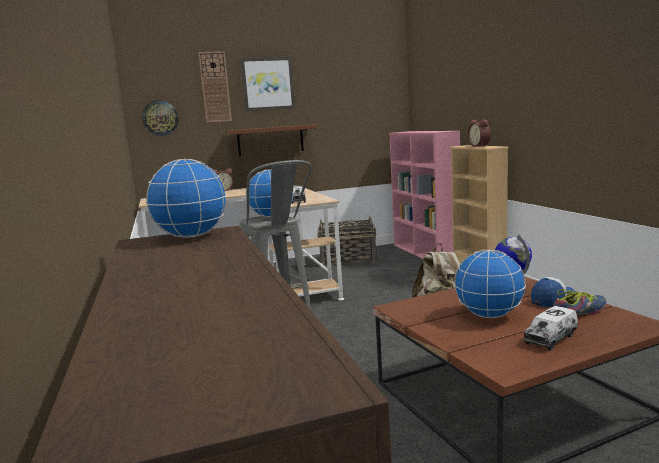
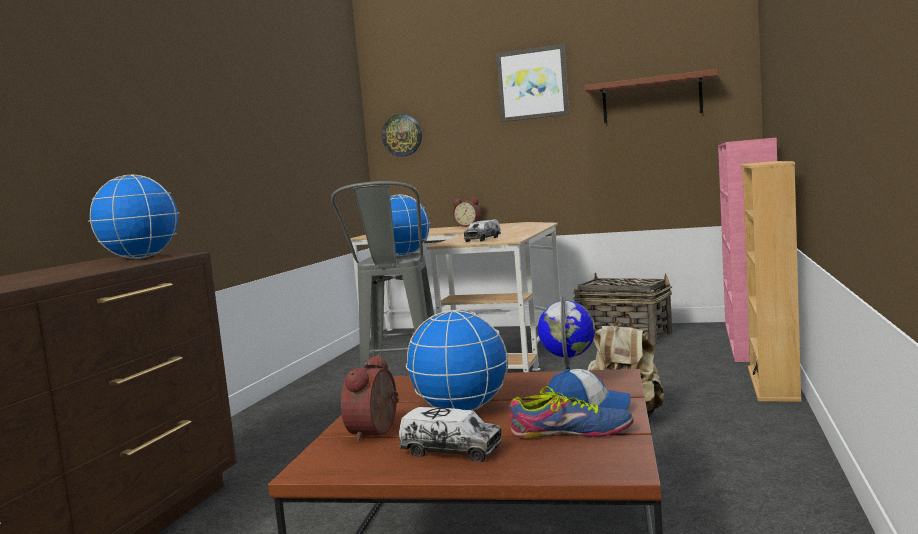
camera: 35 degrees right, 5 degrees down
(215, 87) = (465, 93): wall clock -> none
(270, 140) = (535, 160): brown shelf -> brown shelf (651, 99)
(480, 146) = (768, 162): alarm clock -> alarm clock (377, 433)
(551, 338) = (451, 451): toy truck -> toy truck turned 150 degrees counterclockwise

